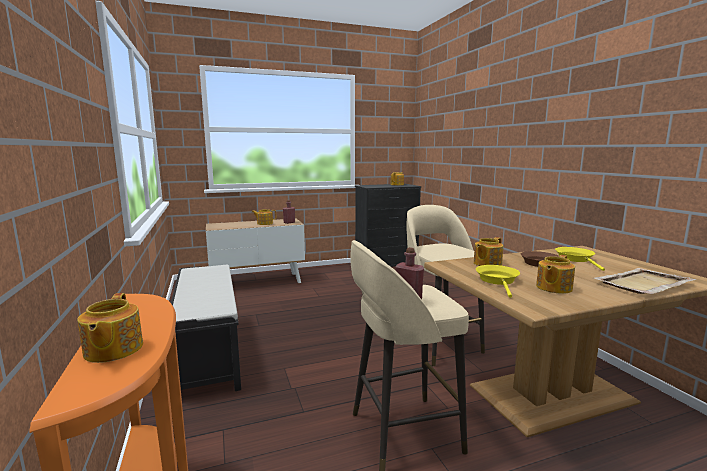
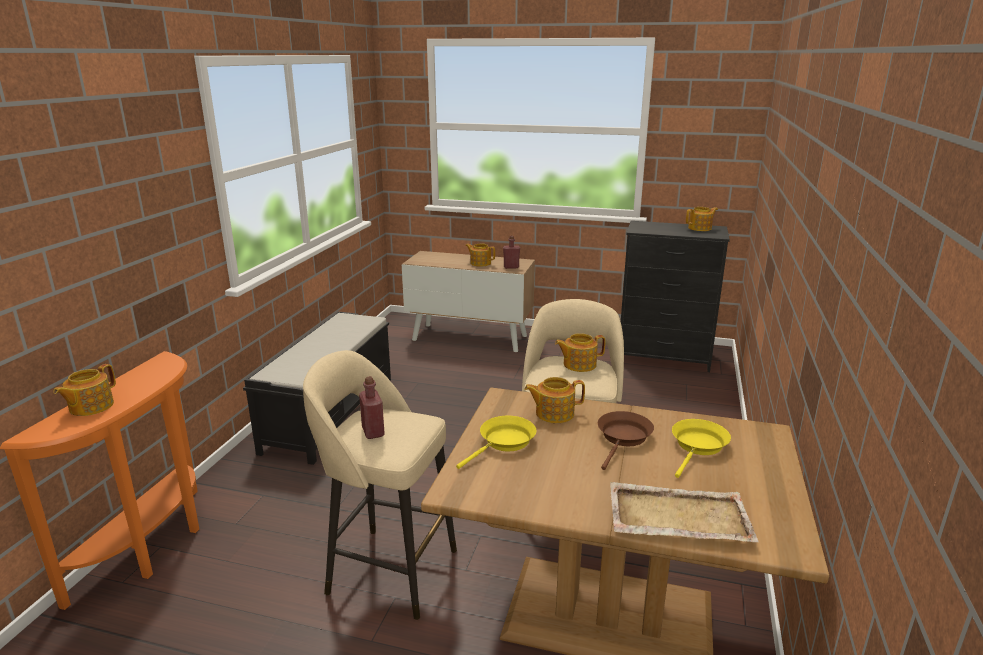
camera: 35 degrees right, 10 degrees up
(553, 288) = (541, 475): teapot -> teapot (578, 364)

